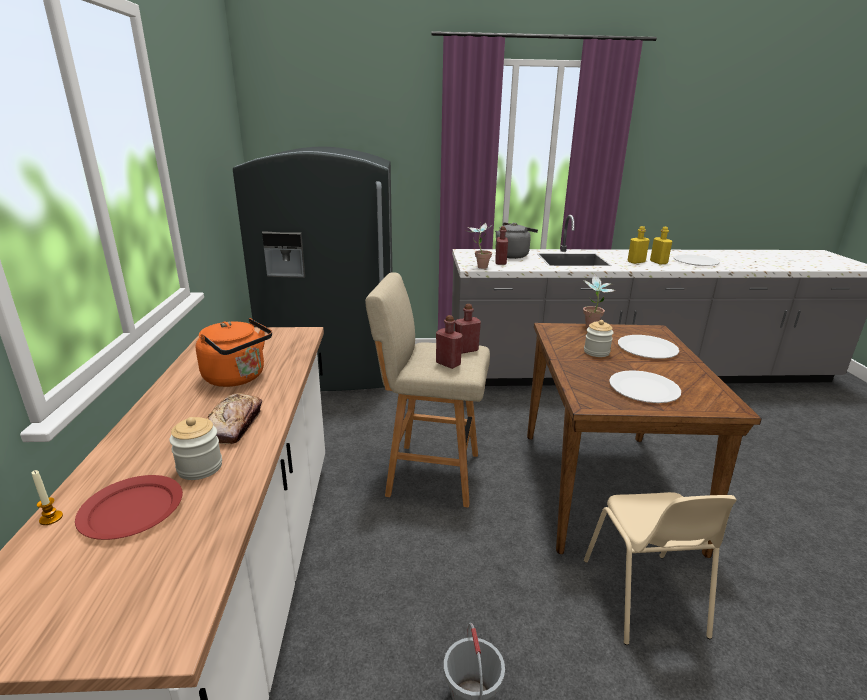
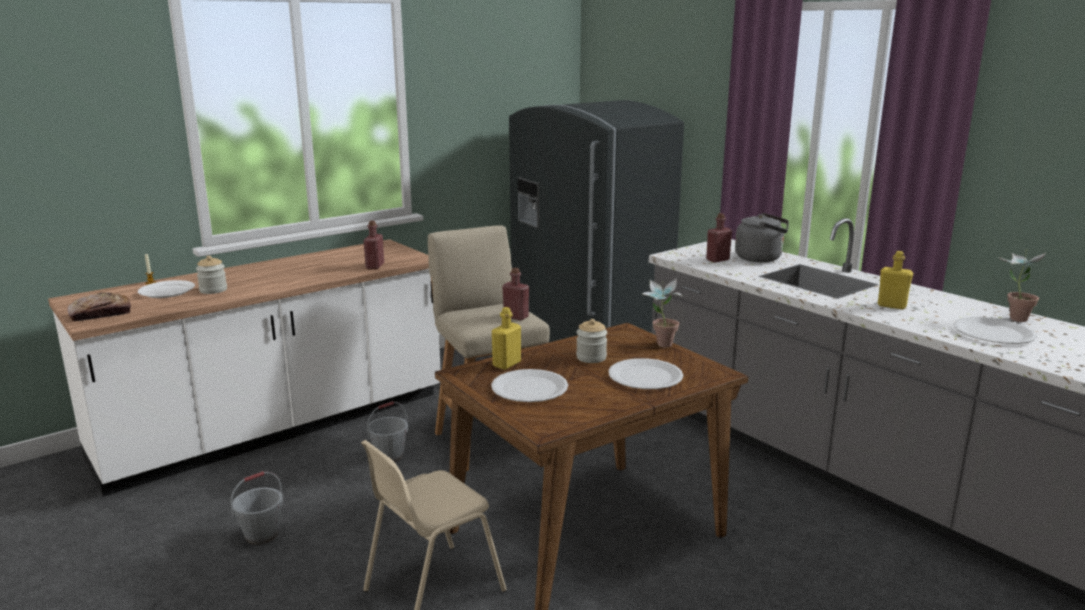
camera: 55 degrees right, 5 degrees down
(131, 510) = (166, 291): red plate -> white plate
(234, 425) = (263, 282): bread -> bread (100, 314)
(238, 378) = (323, 266): orange kettle -> none
(397, 539) = (389, 456): none -> grey bucket
(448, 364) = (476, 318): red bottle -> red bottle (375, 266)
(478, 267) = (679, 256): potted plant -> potted plant (1013, 317)
(658, 262) = (924, 316): yellow bottle -> yellow bottle (506, 364)

